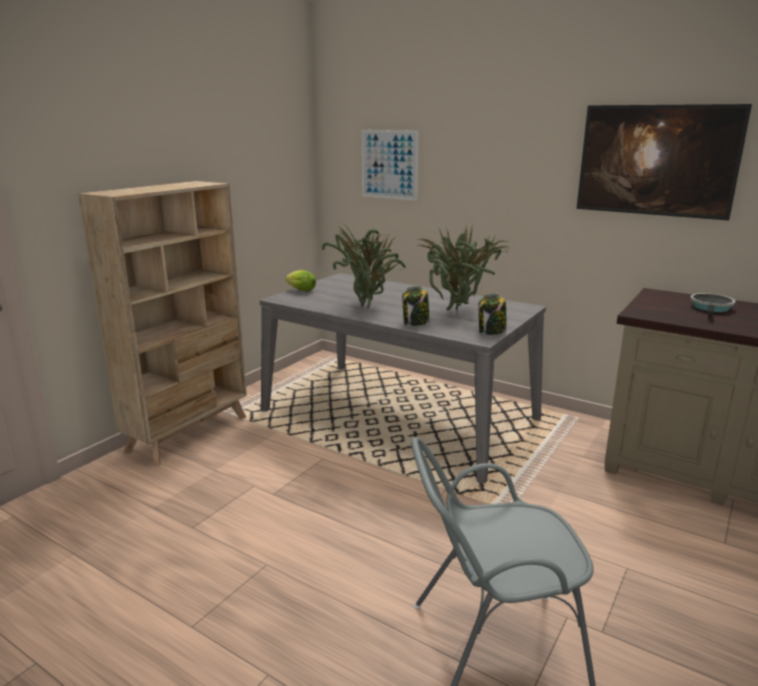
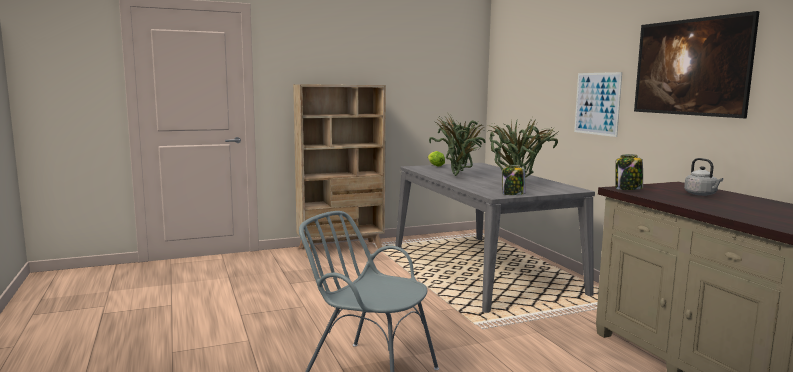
camera: 35 degrees right, 10 degrees down
(389, 164) = (525, 82): picture -> picture (597, 103)
(416, 323) = (471, 185): jar -> jar (628, 189)
(711, 308) = (701, 194): frying pan -> grey kettle

